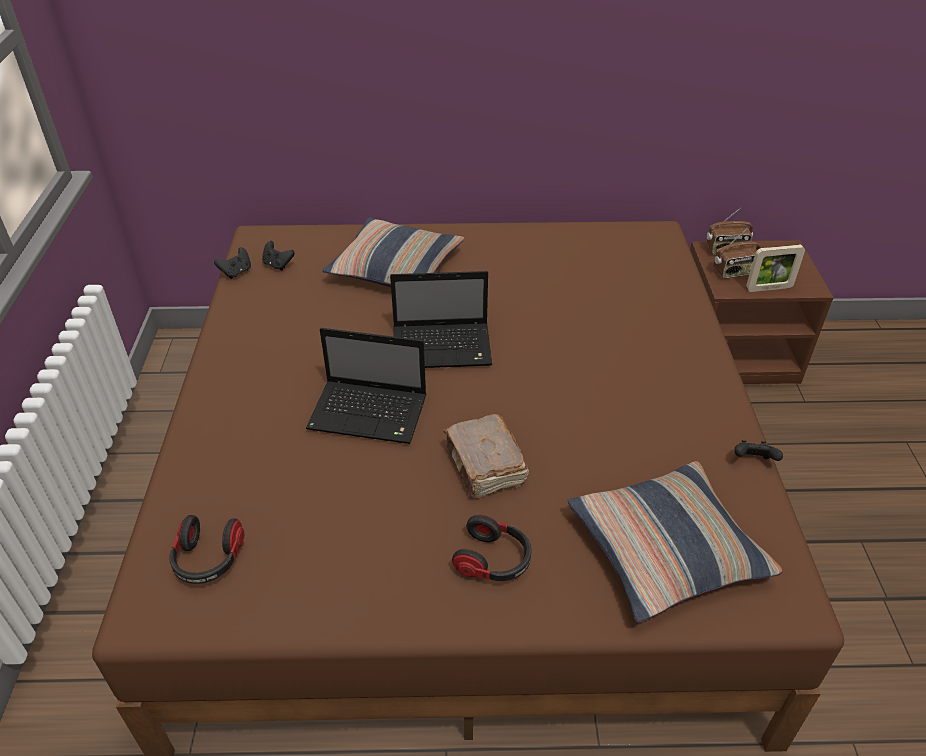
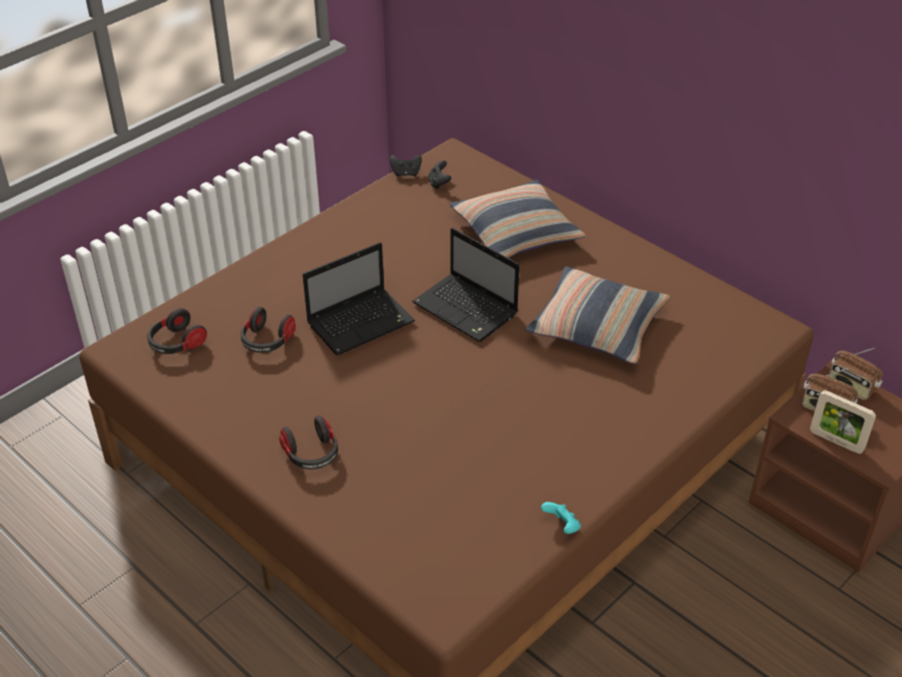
camera: 45 degrees right, 0 degrees up
(304, 490) = (267, 341): none -> headphones
(371, 413) = (362, 322): laptop -> laptop turned 90 degrees counterclockwise
(484, 467) = (382, 401): brown book -> none
(666, 549) = (417, 527): pillow -> pillow (597, 326)
(753, 461) = (562, 526): black game controller -> turquoise game controller

